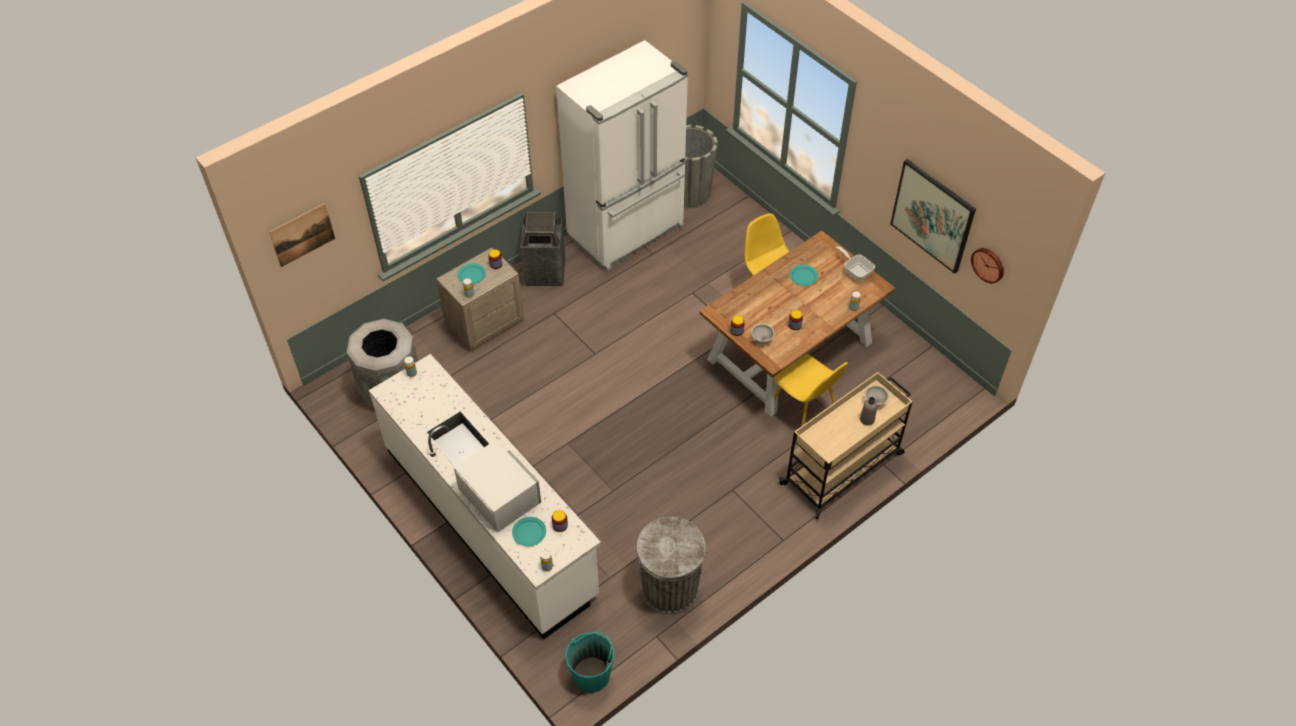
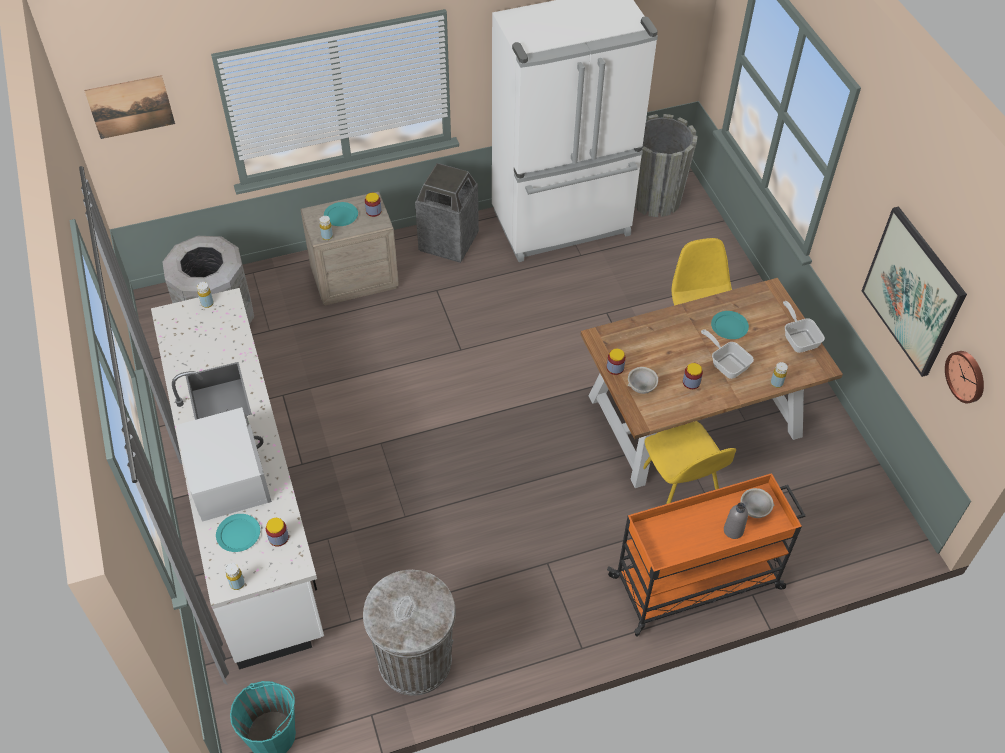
camera: 20 degrees right, 0 degrees up
(813, 304) = (726, 363): none -> frying pan
(843, 468) = (698, 582): beige cart -> orange cart

